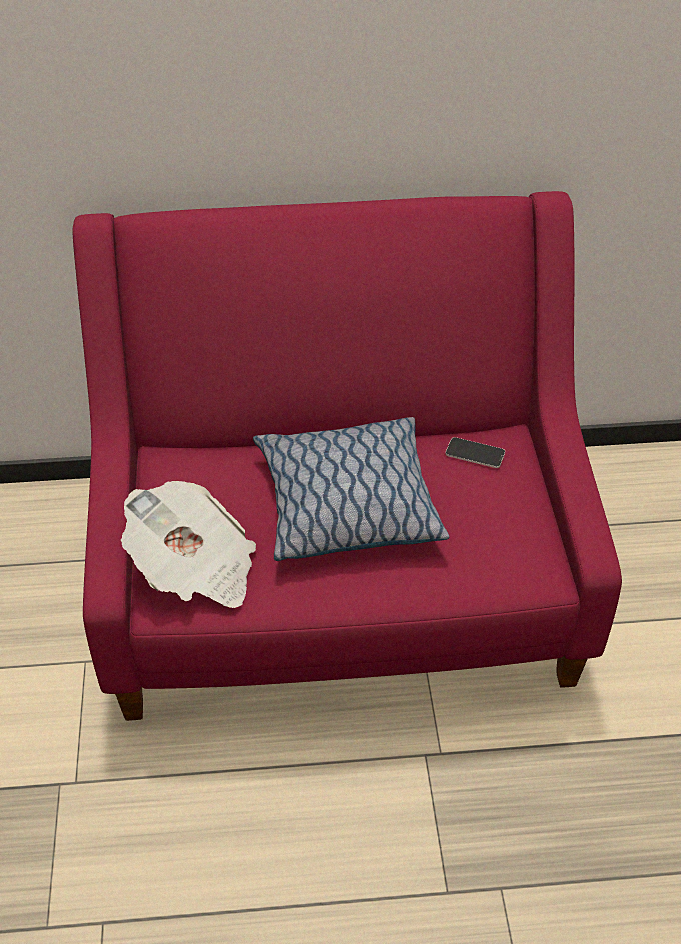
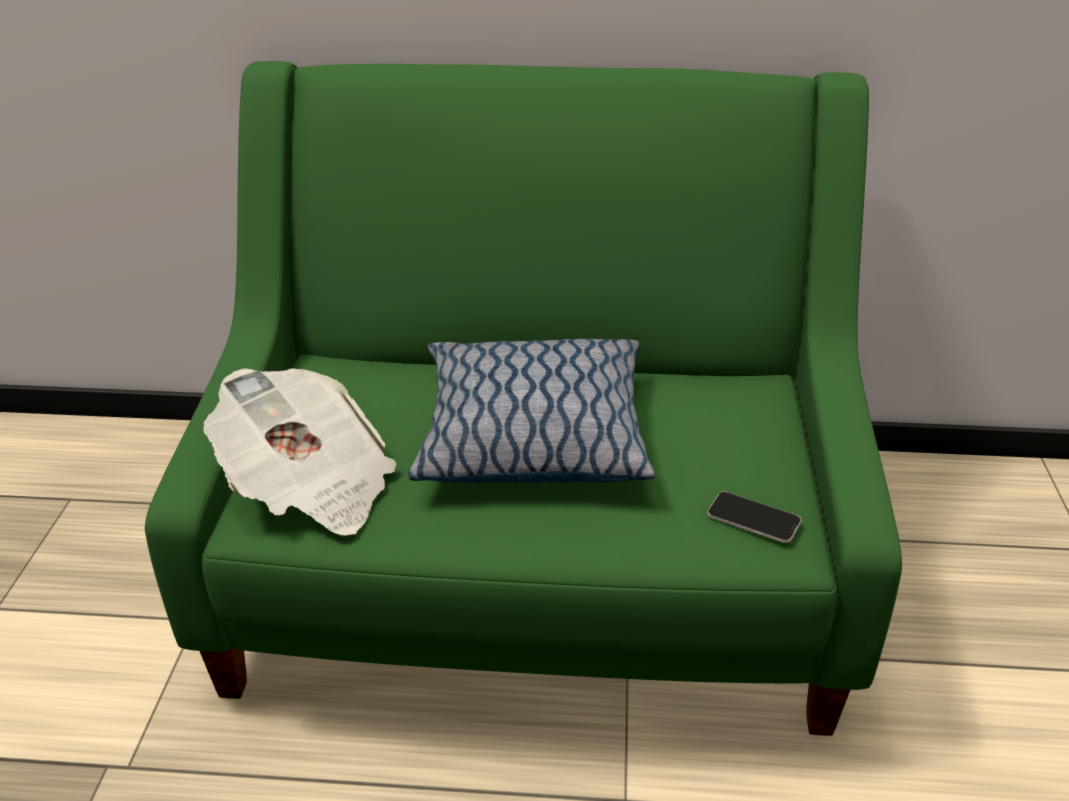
camera: 10 degrees right, 10 degrees down
(340, 588) = (535, 573): red sofa -> green sofa
(475, 453) = (715, 397): phone -> phone (753, 518)

